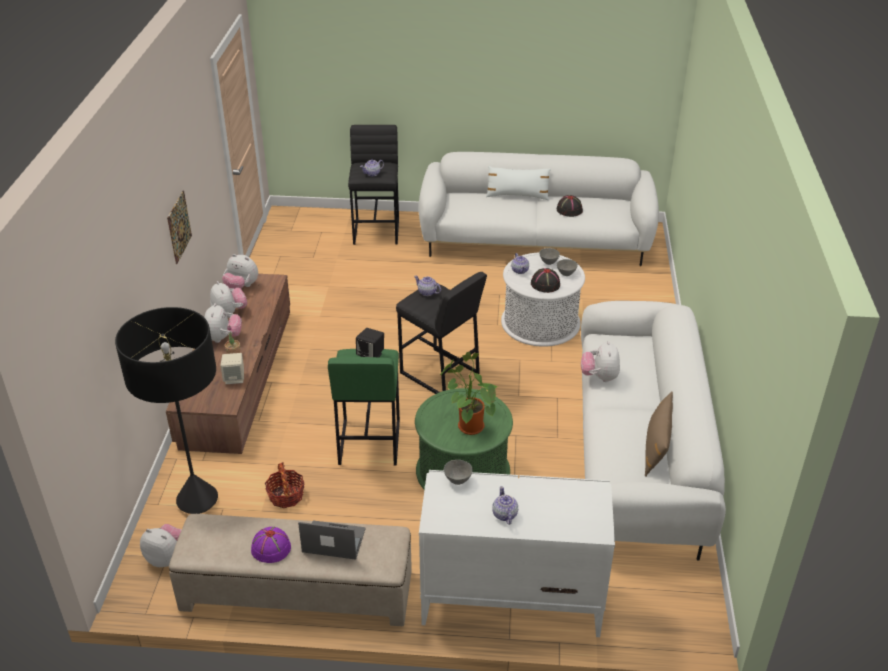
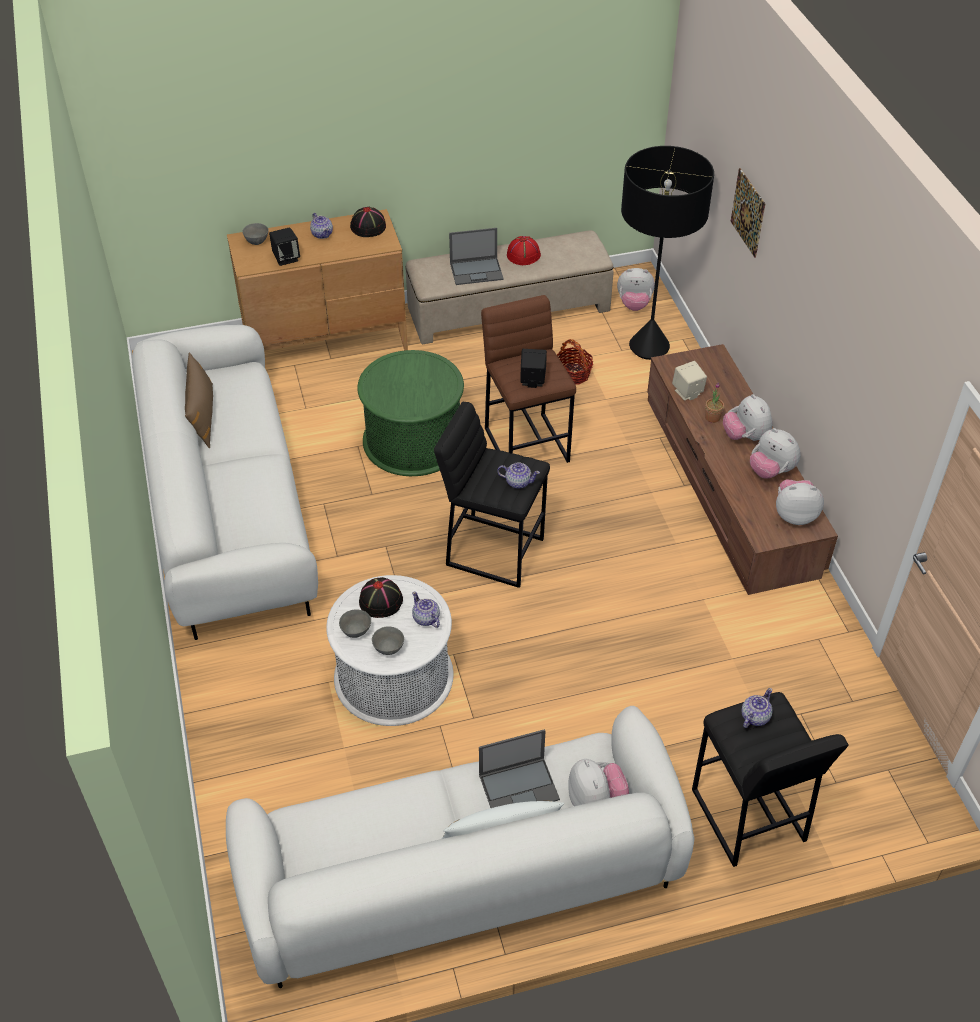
camera: 160 degrees right, 10 degrees up
(179, 227) = (816, 329): picture -> picture (748, 212)
(270, 548) = (523, 255): purple hat -> red hat
(369, 443) = (526, 443): green stool -> brown stool
(457, 481) = (372, 249): grey bowl -> grey bowl (257, 242)
(468, 426) = (403, 379): potted plant -> none
(499, 208) = (519, 787): none -> laptop
(510, 601) = (326, 343): white cabinet -> brown cabinet
(552, 492) = (286, 258): none -> black speaker
(569, 209) = (394, 821): black hat -> black hat (368, 227)
(599, 377) = (277, 485): plush toy -> plush toy (596, 801)

